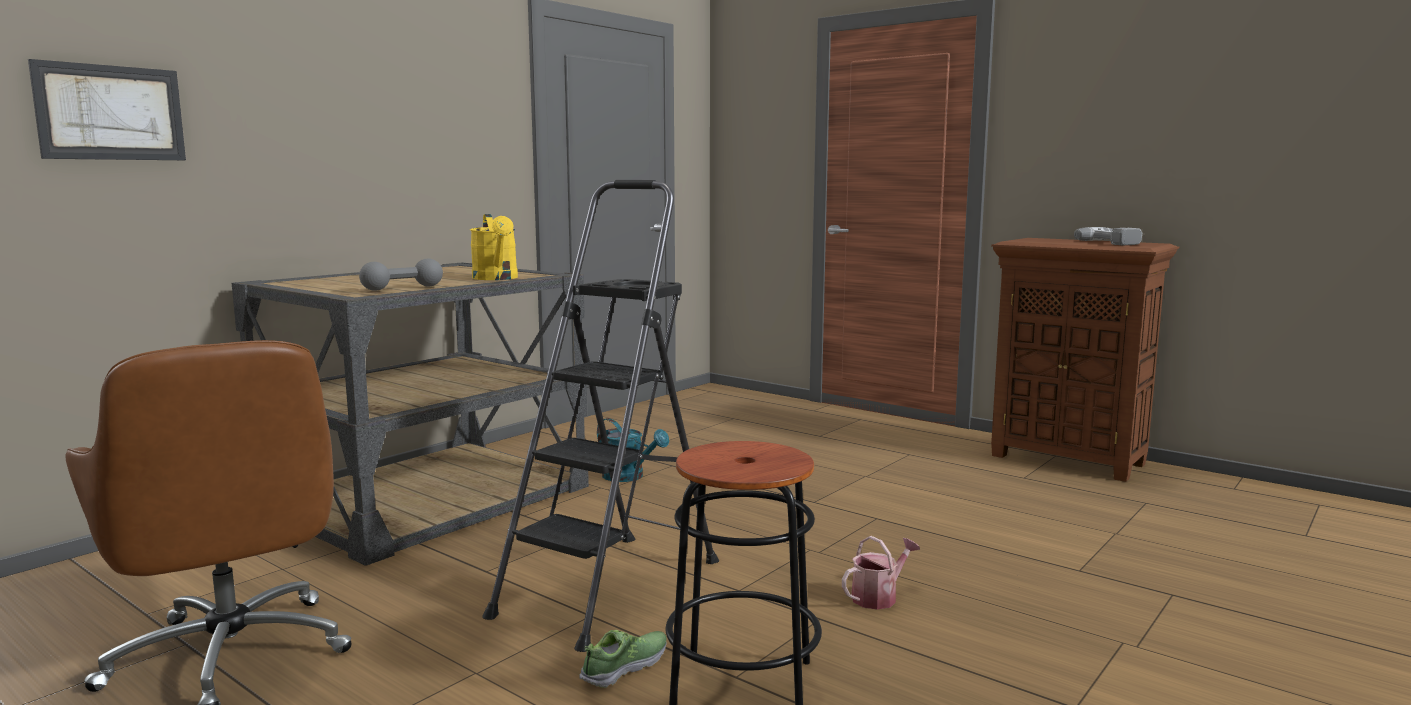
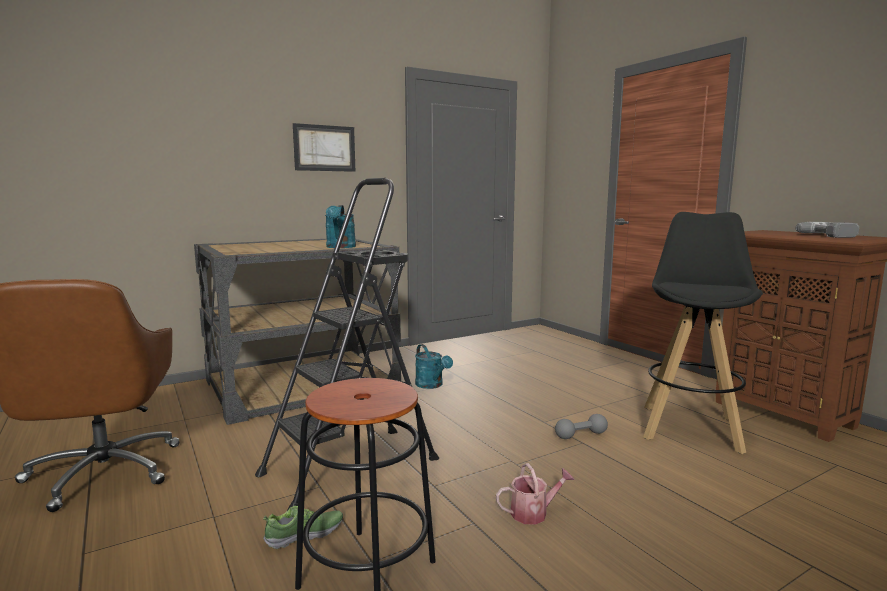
camera: 20 degrees right, 0 degrees up
(110, 113) = (124, 143): picture -> picture (324, 148)
(402, 288) = (267, 251): grey dumbbell -> grey dumbbell (581, 435)
(497, 278) = (340, 247): yellow watering can -> turquoise watering can
(983, 485) = (691, 427): none -> black stool

